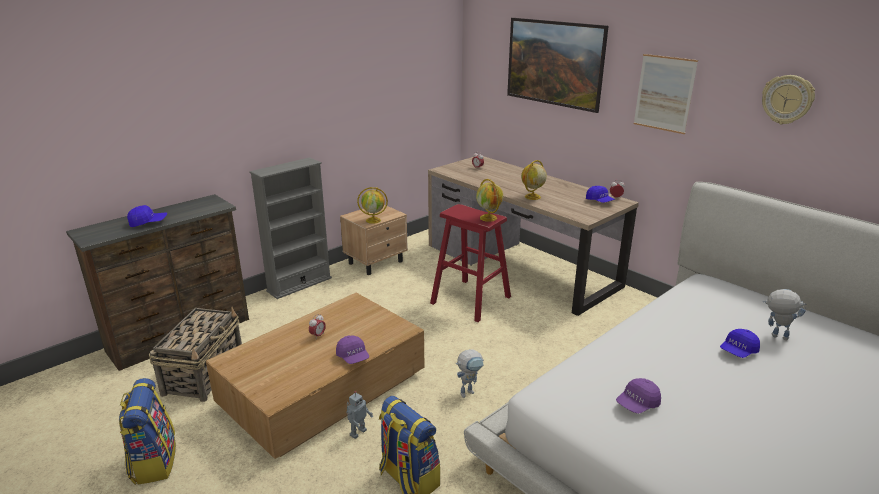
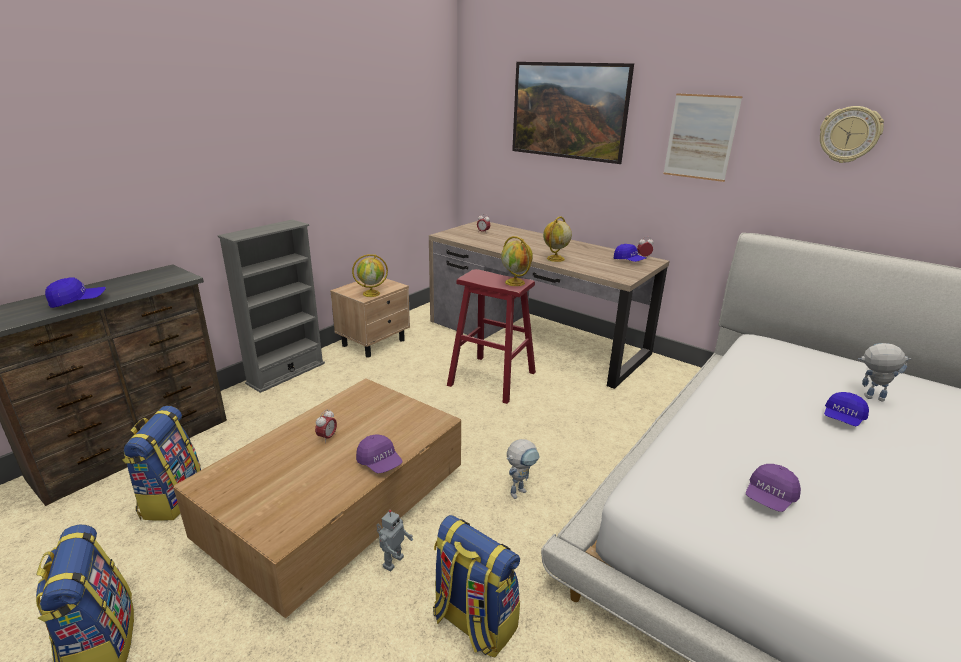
camera: 10 degrees left, 0 degrees up
(204, 373) = (171, 498): basket -> backpack

